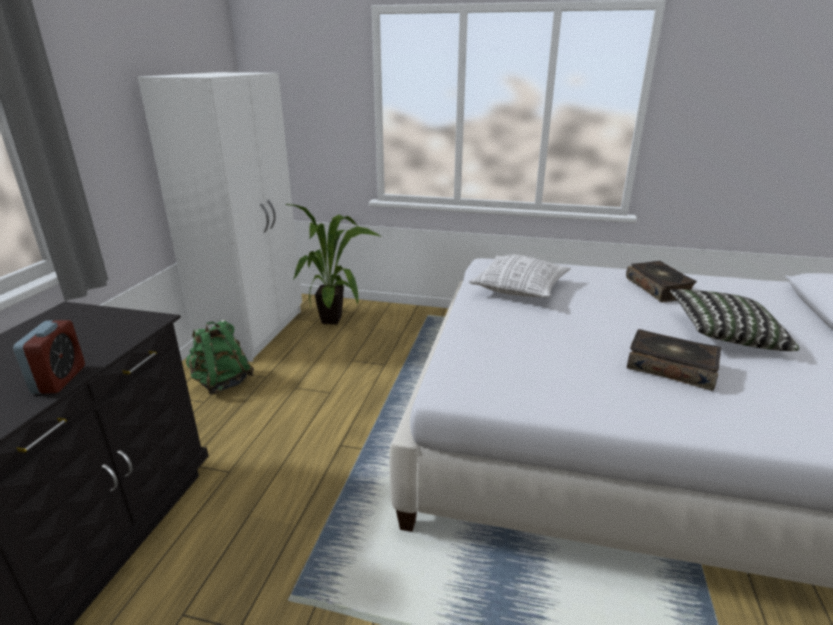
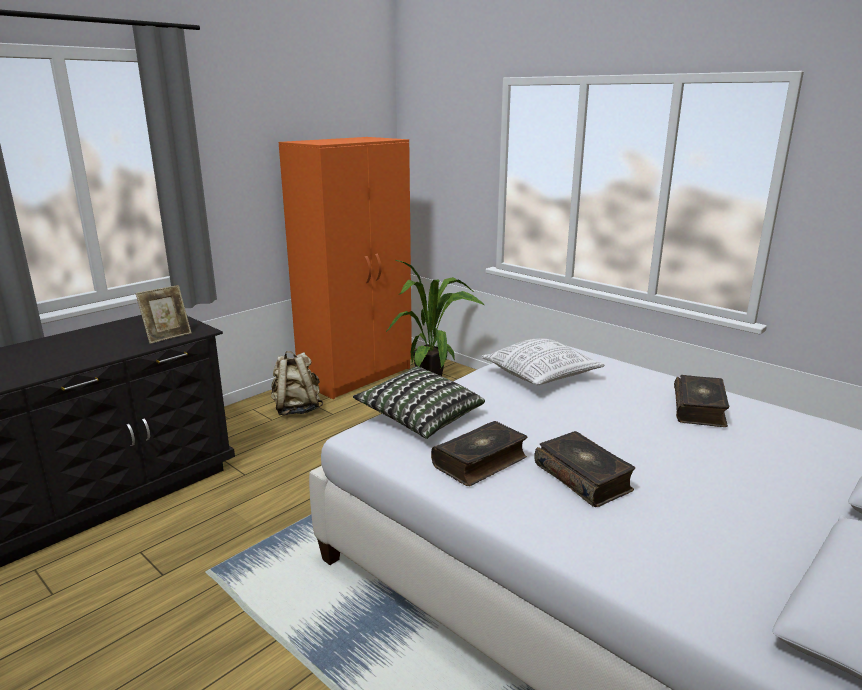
camera: 30 degrees right, 5 degrees down
(59, 379) = (112, 354): alarm clock -> none
(114, 337) = (168, 336): none -> picture frame
(222, 383) = (297, 409): green backpack -> beige backpack
(255, 331) = (357, 375): white wardrobe -> orange wardrobe
(584, 380) = (481, 462): none -> book
(723, 335) = (699, 469): pillow -> pillow (420, 417)

